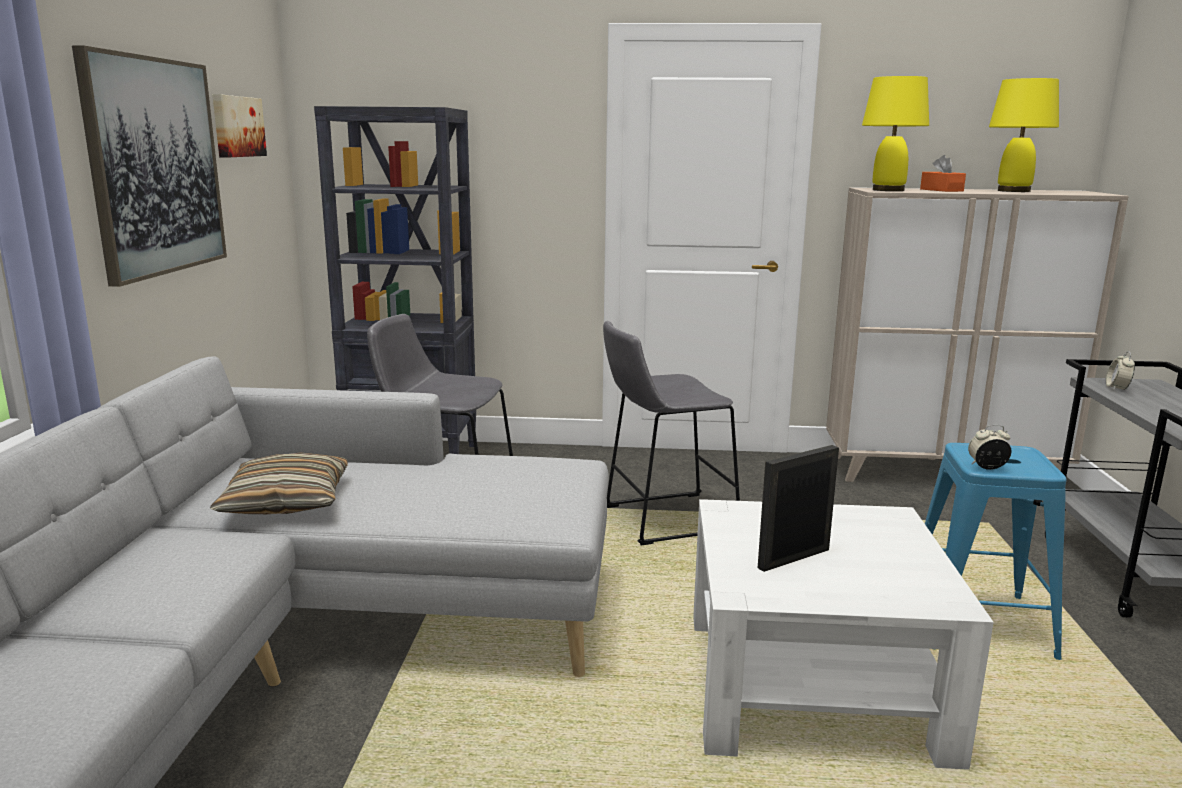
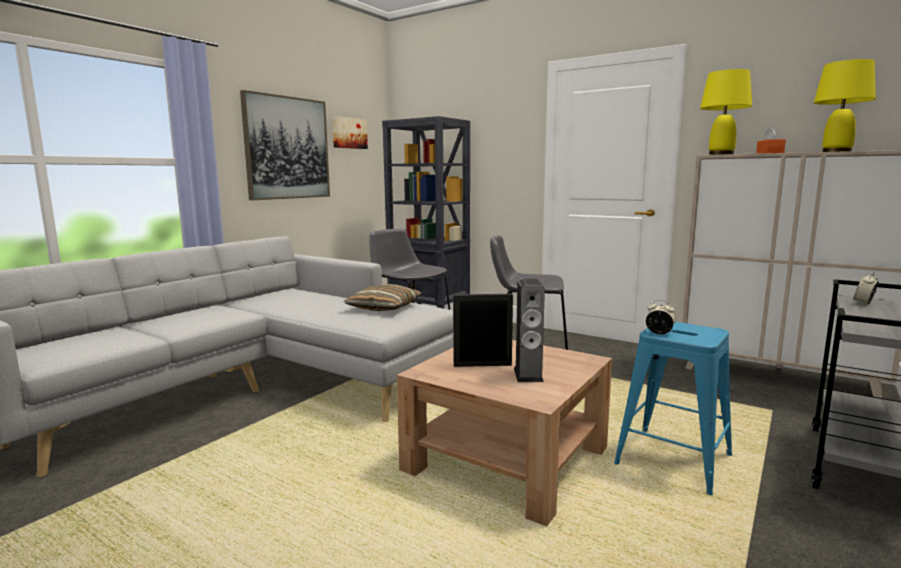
camera: 30 degrees right, 5 degrees down
(286, 501) = (281, 303): pillow -> pillow (384, 307)
(812, 684) = (507, 459): white coffee table -> brown coffee table
(872, 562) = (528, 375): none -> speaker

